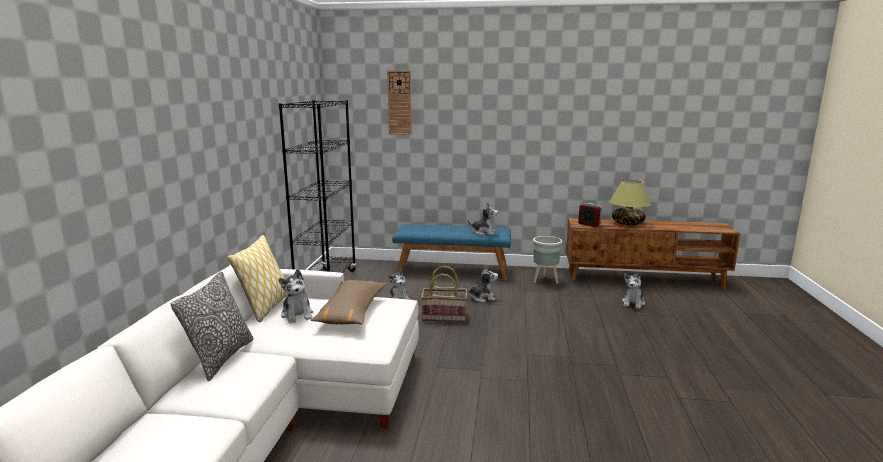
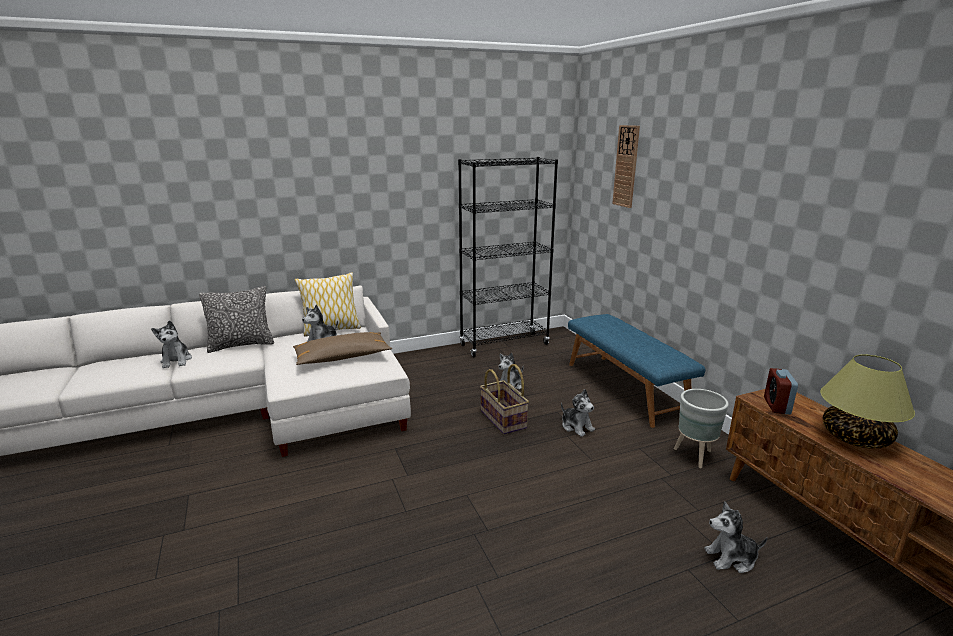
camera: 60 degrees right, 5 degrees up
(483, 232) = (648, 354): plush toy -> plush toy (176, 361)

